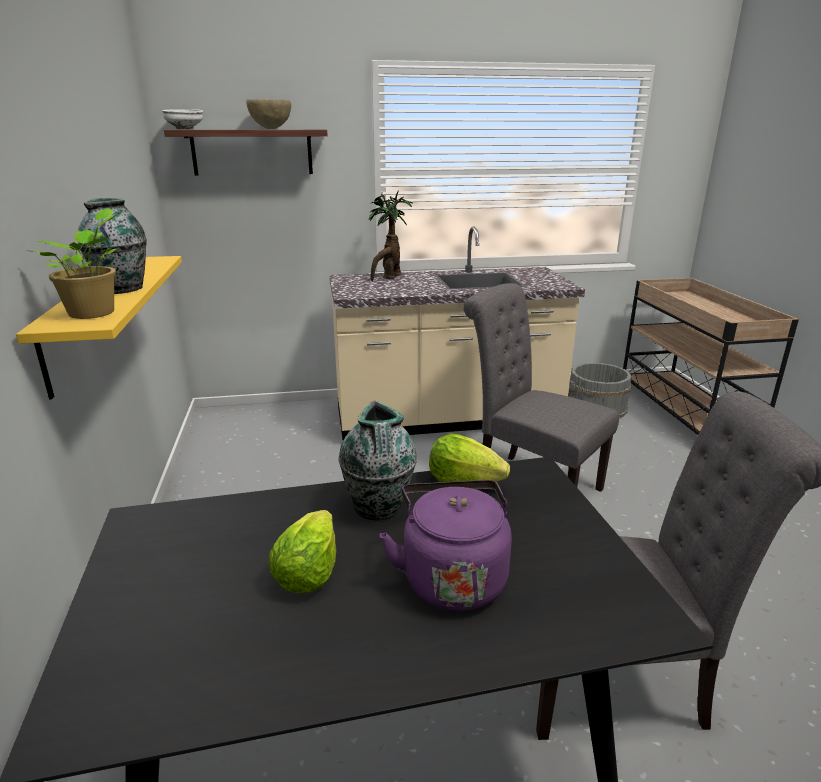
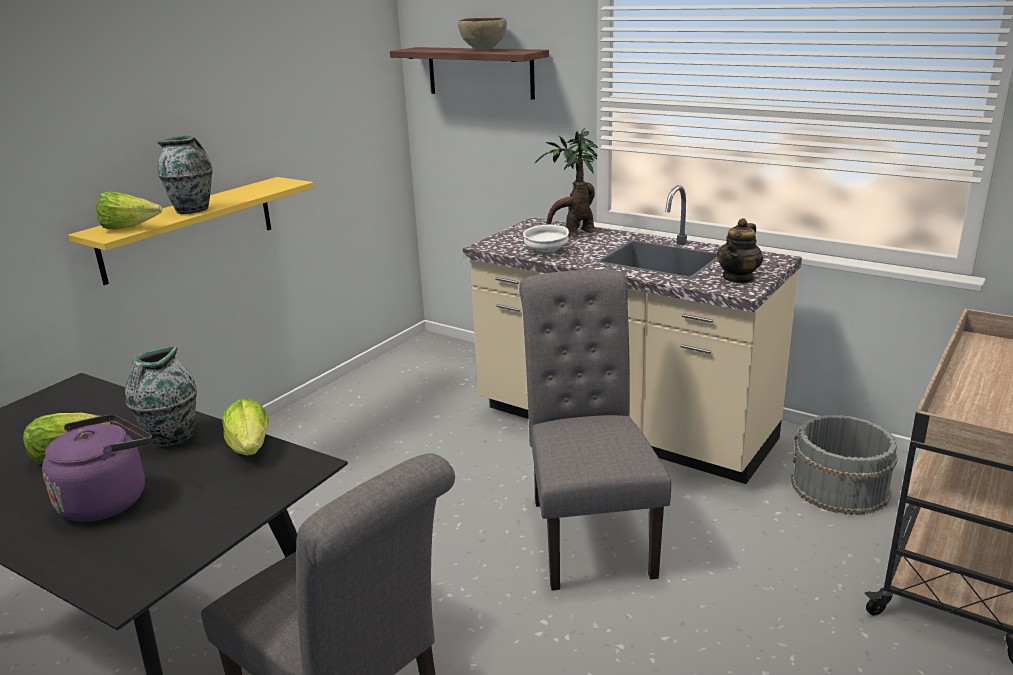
camera: 45 degrees right, 0 degrees up
(95, 313) = (129, 228): potted plant -> lettuce
(185, 129) = (416, 48): white bowl -> white bowl (546, 252)
(547, 281) = (738, 278): none -> teapot

